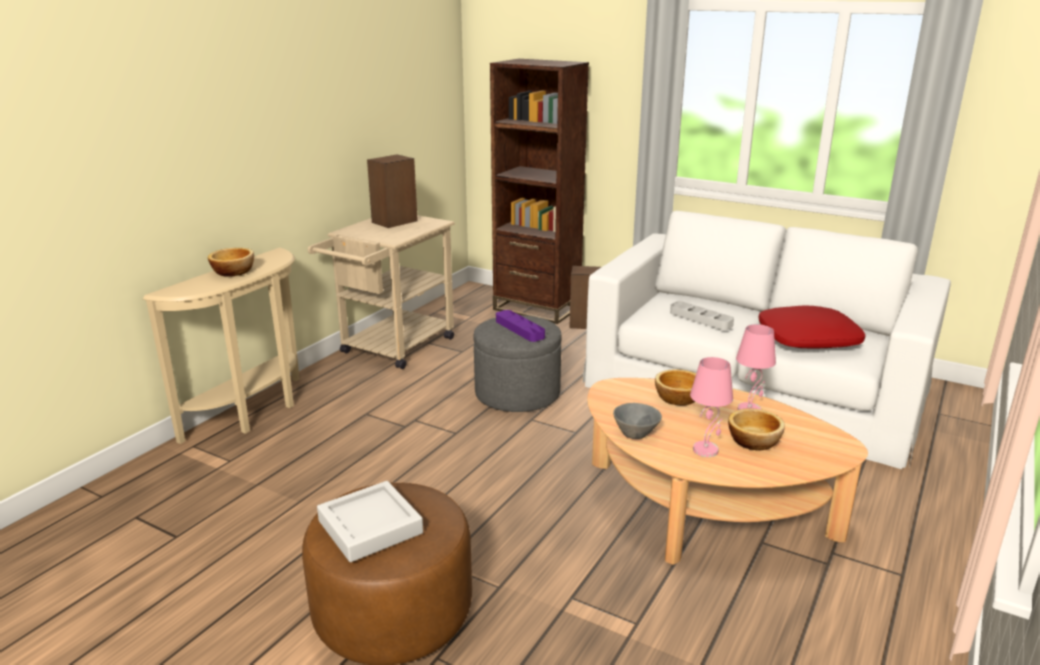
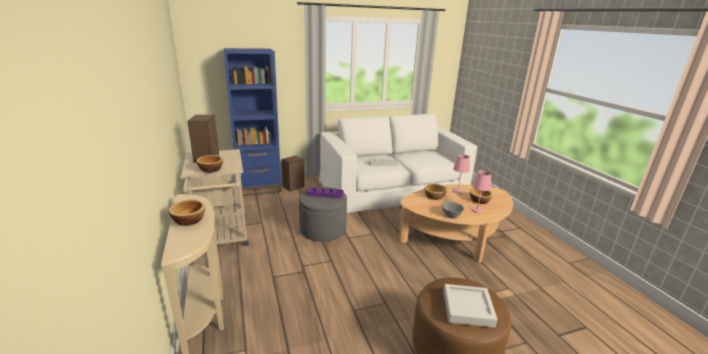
camera: 50 degrees left, 0 degrees up
(367, 234) = (210, 169): none -> bowl
(537, 308) = (259, 188): brown bookcase -> blue bookcase
(808, 339) = (424, 159): red pillow -> none

